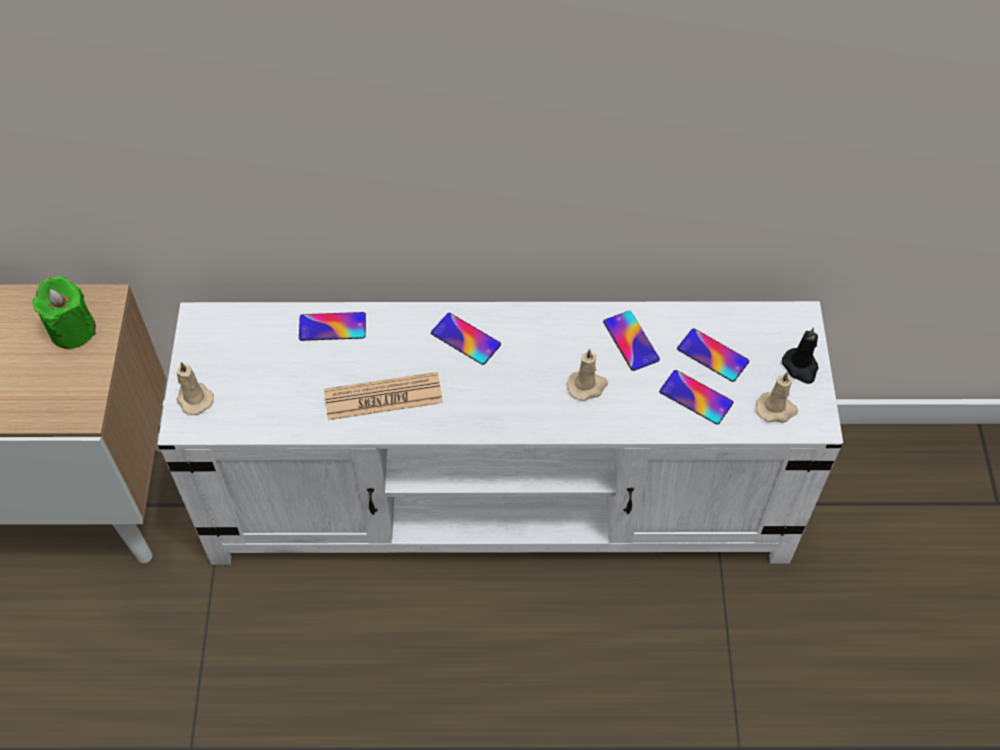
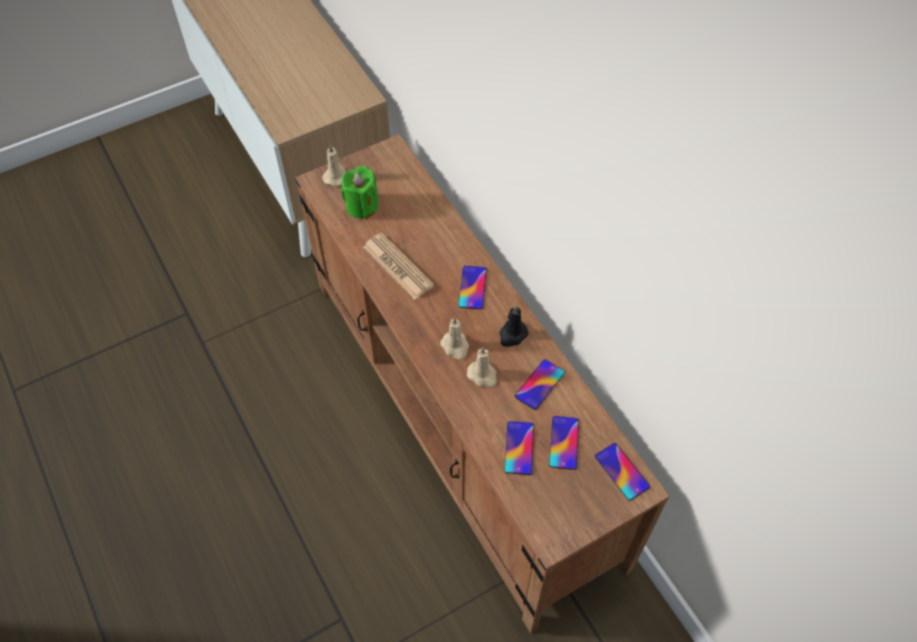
camera: 60 degrees right, 0 degrees up
(72, 330) = (337, 94): green candle -> green candle (362, 206)
(332, 327) = (432, 214): phone -> phone (621, 471)
(502, 498) = (462, 418): white tv stand -> brown tv stand
(776, 409) = (545, 507): beige candle -> beige candle (455, 346)
(800, 367) = (595, 508): black candle -> black candle (512, 335)

